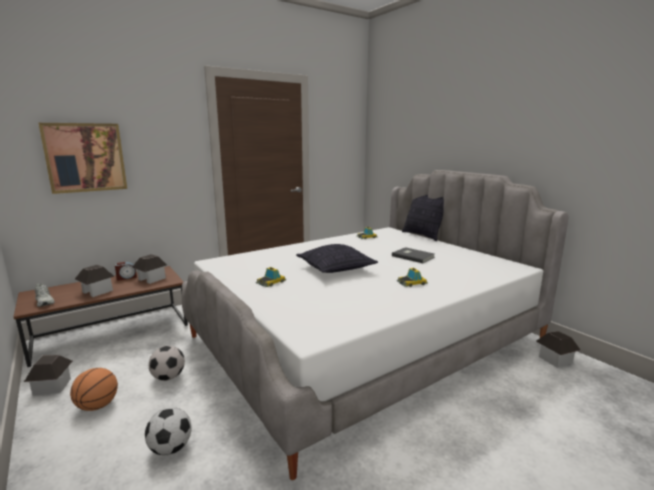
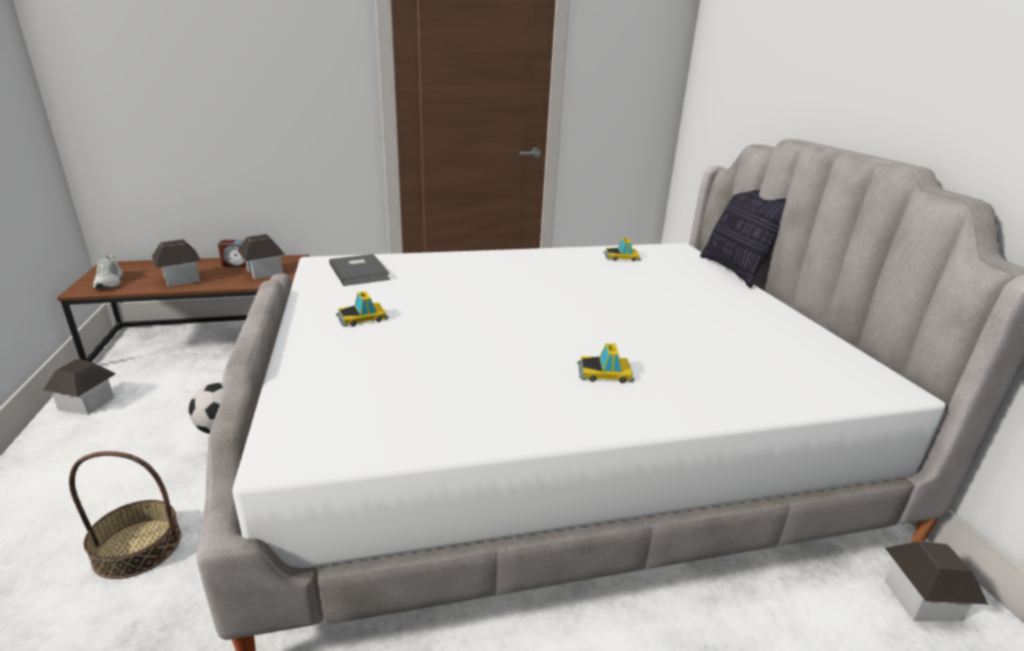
camera: 20 degrees right, 10 degrees up
(85, 157) = (176, 70): picture -> none
(98, 406) = (110, 448): basketball -> none
(171, 448) = (137, 547): football -> basket
(335, 269) = (495, 313): pillow -> none
(413, 256) = (668, 313): grey book -> grey book (360, 271)

